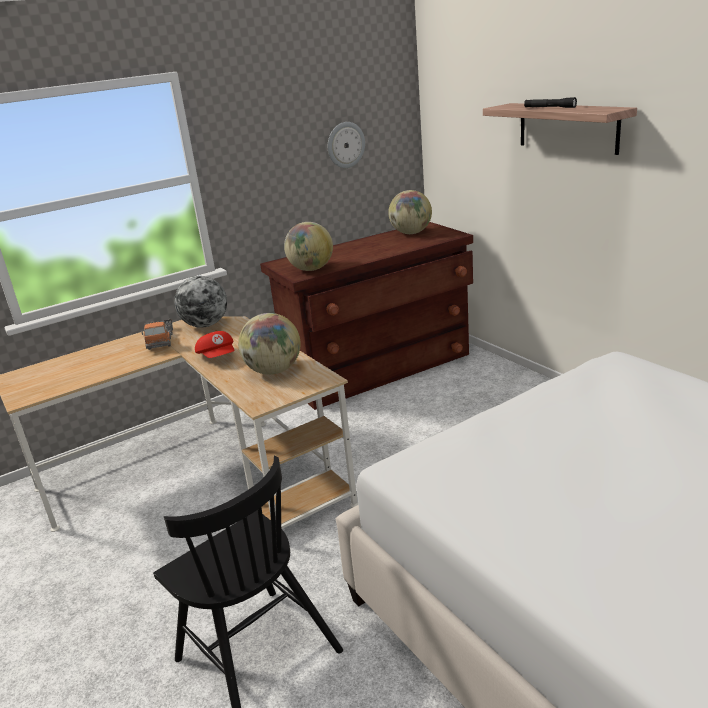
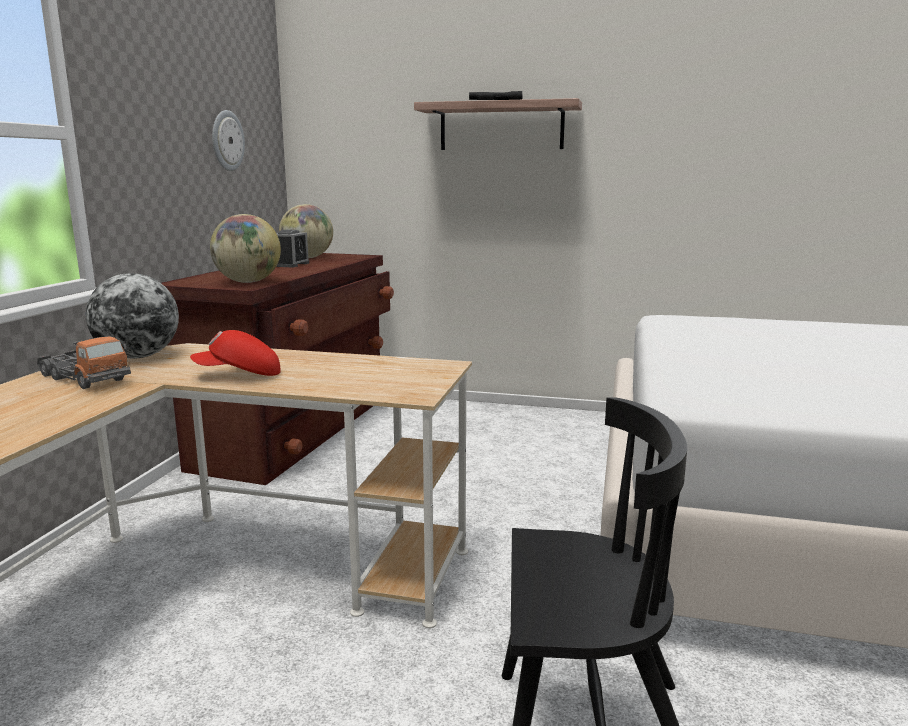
camera: 45 degrees left, 10 degrees down
(218, 357) = (239, 375): red cap -> red cap turned 150 degrees clockwise
(273, 371) = (359, 371): globe -> none
(380, 244) = (290, 264): none -> alarm clock

